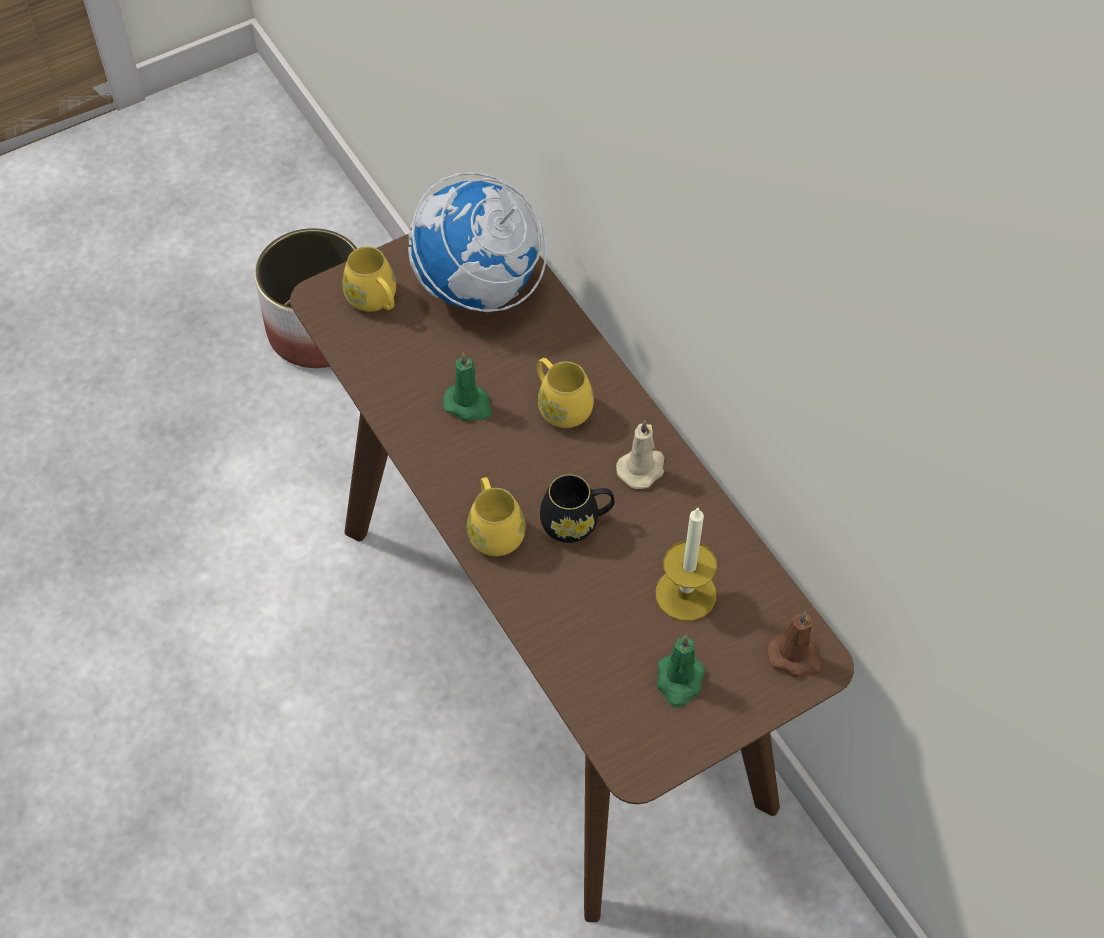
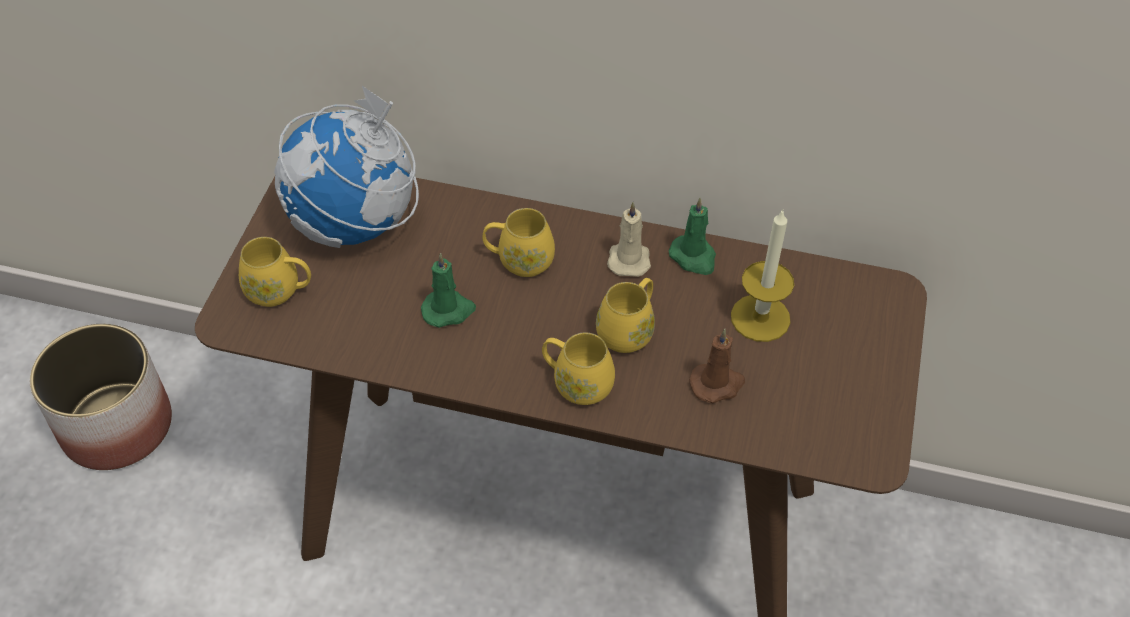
camera: 45 degrees left, 5 degrees down
(576, 522) = (628, 330): black mug -> yellow mug
(679, 681) = (828, 378): green candle -> green candle (694, 257)
(795, 657) = (876, 300): brown candle -> brown candle (717, 384)

